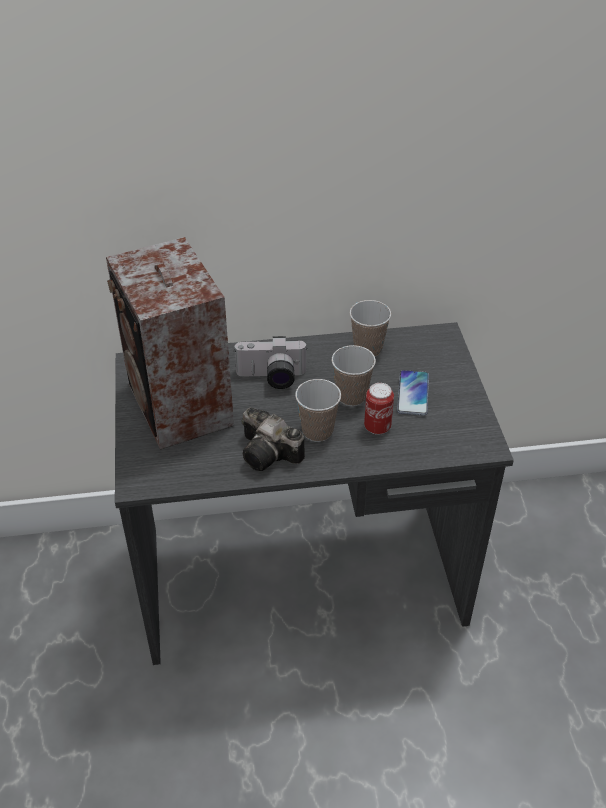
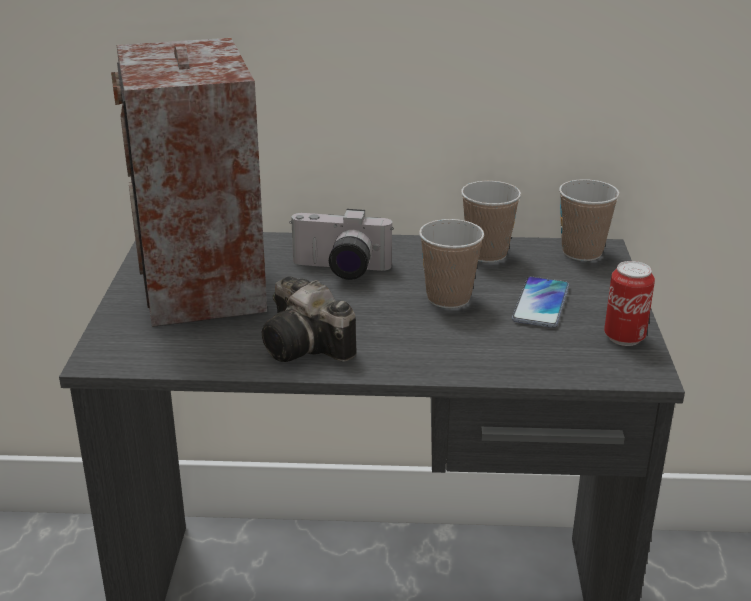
camera: 10 degrees right, 15 degrees down
(317, 431) = (386, 329): cup -> cup (582, 252)
(377, 427) = (477, 334): can -> can (624, 338)

